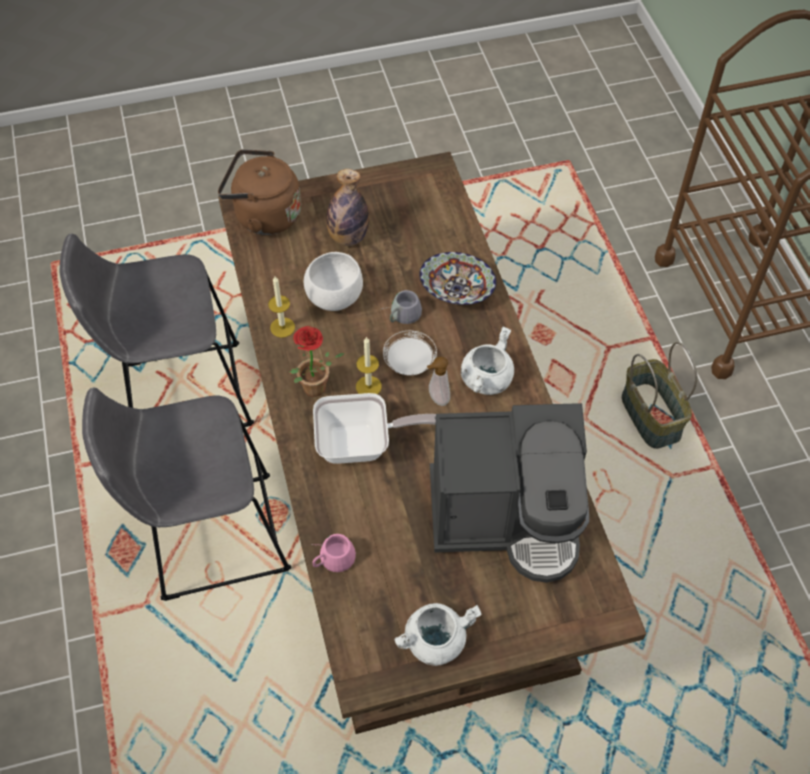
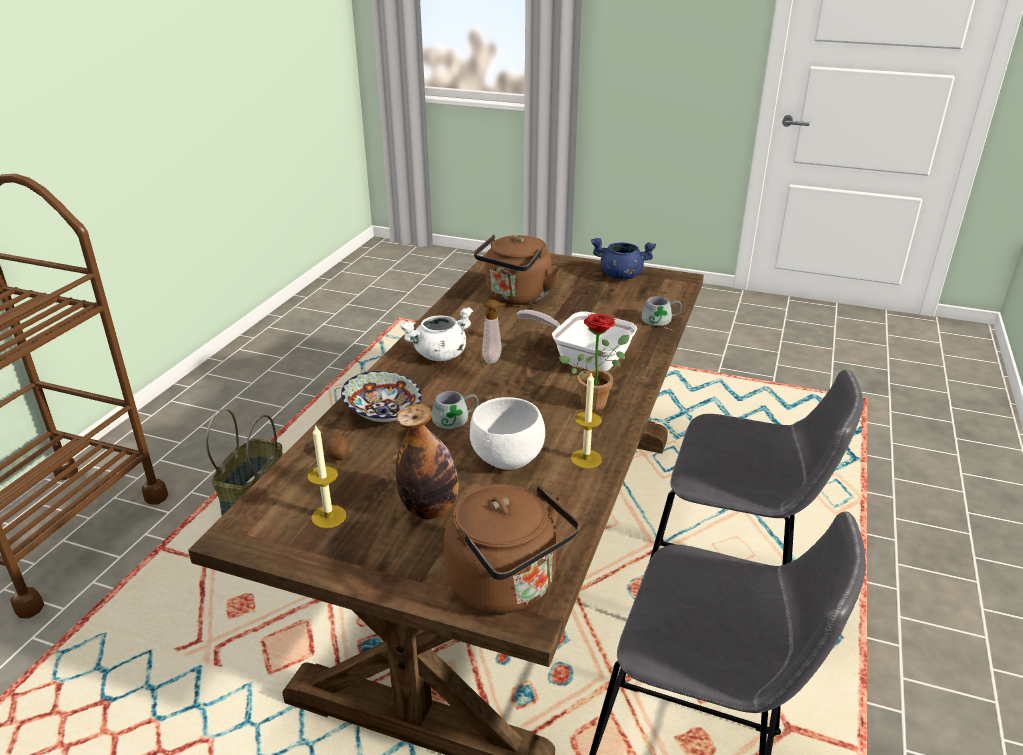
camera: 145 degrees left, 25 degrees down
(331, 556) = (661, 321): pink mug -> grey mug
(368, 386) = (543, 387): candle -> candle (328, 516)
(410, 362) = (489, 387): white plate -> none
(435, 641) = (620, 276): white cooking pot -> blue cooking pot
(446, 244) = (338, 455): none -> potato
(507, 517) = (516, 297): coffee machine -> brown kettle

